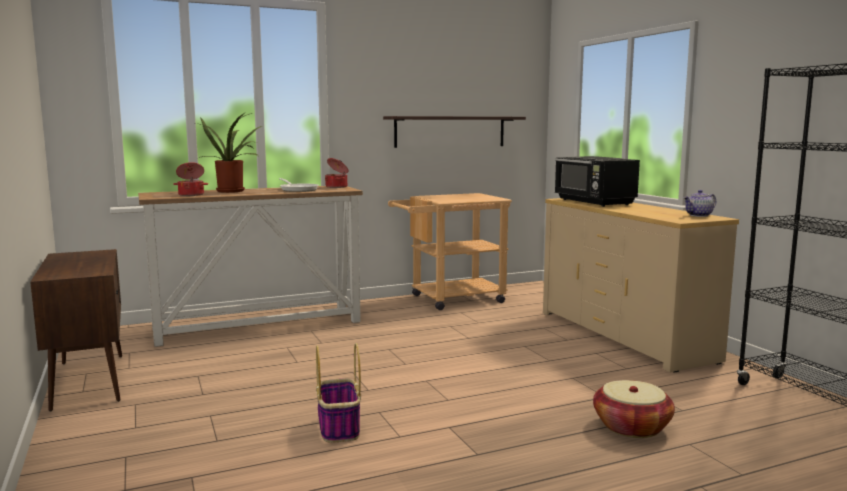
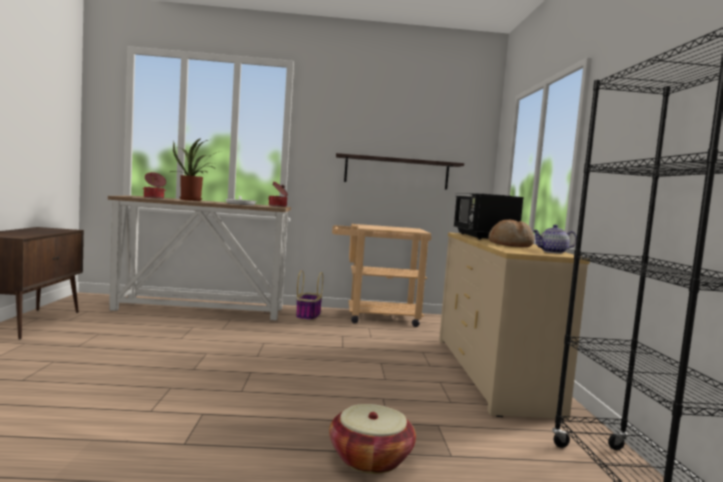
camera: 20 degrees right, 5 degrees down
(338, 427) = (119, 392): basket -> basket (308, 316)
(645, 210) = (510, 244): none -> bread

